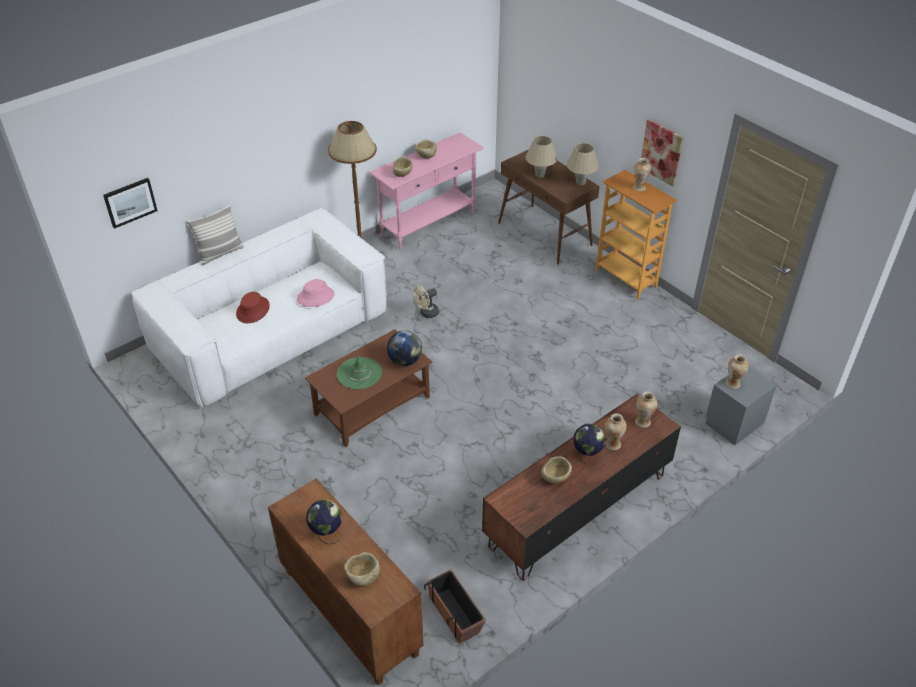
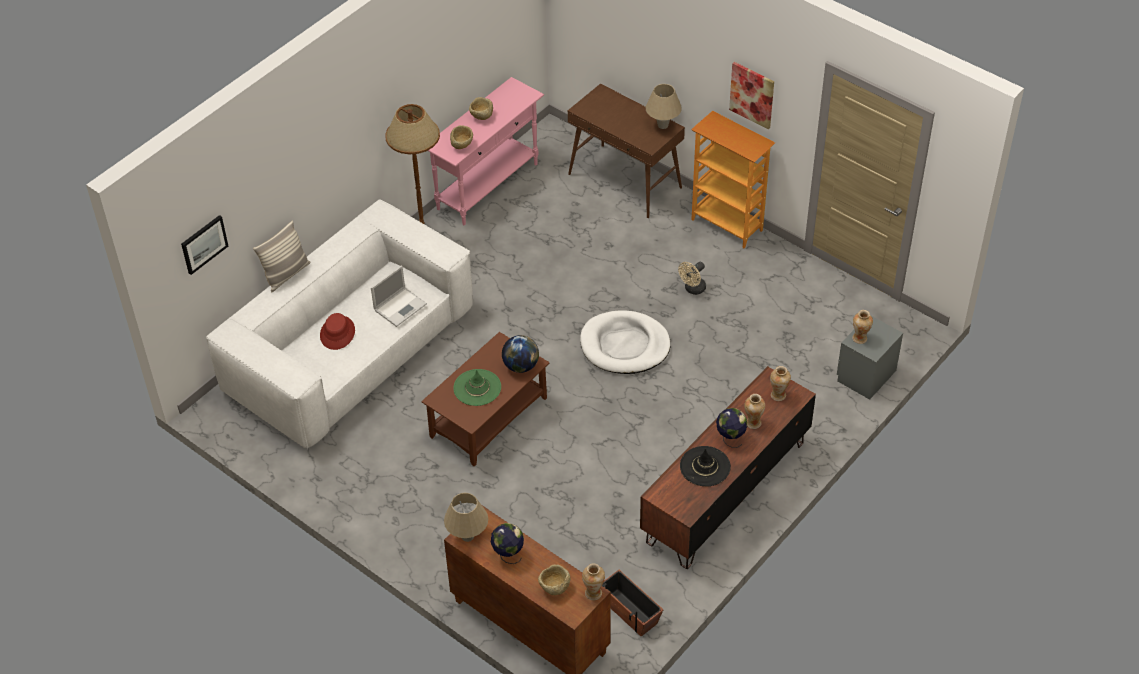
camera: 10 degrees left, 5 degrees up
(315, 297) = (401, 306): pink hat -> laptop
(426, 313) = (517, 301): beige fan -> beige fan (692, 289)
(512, 363) = (625, 345): none -> white dog bed
(540, 175) = (615, 121): beige table lamp -> beige table lamp (467, 536)
(555, 479) = (705, 466): beige bowl -> black hat
(639, 188) = (732, 132): vase -> vase (593, 593)

